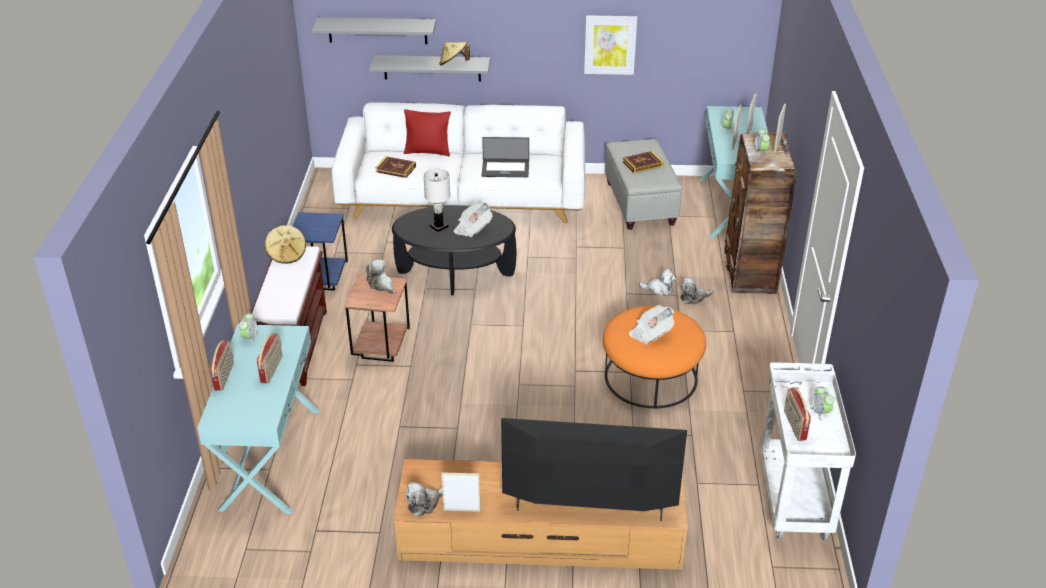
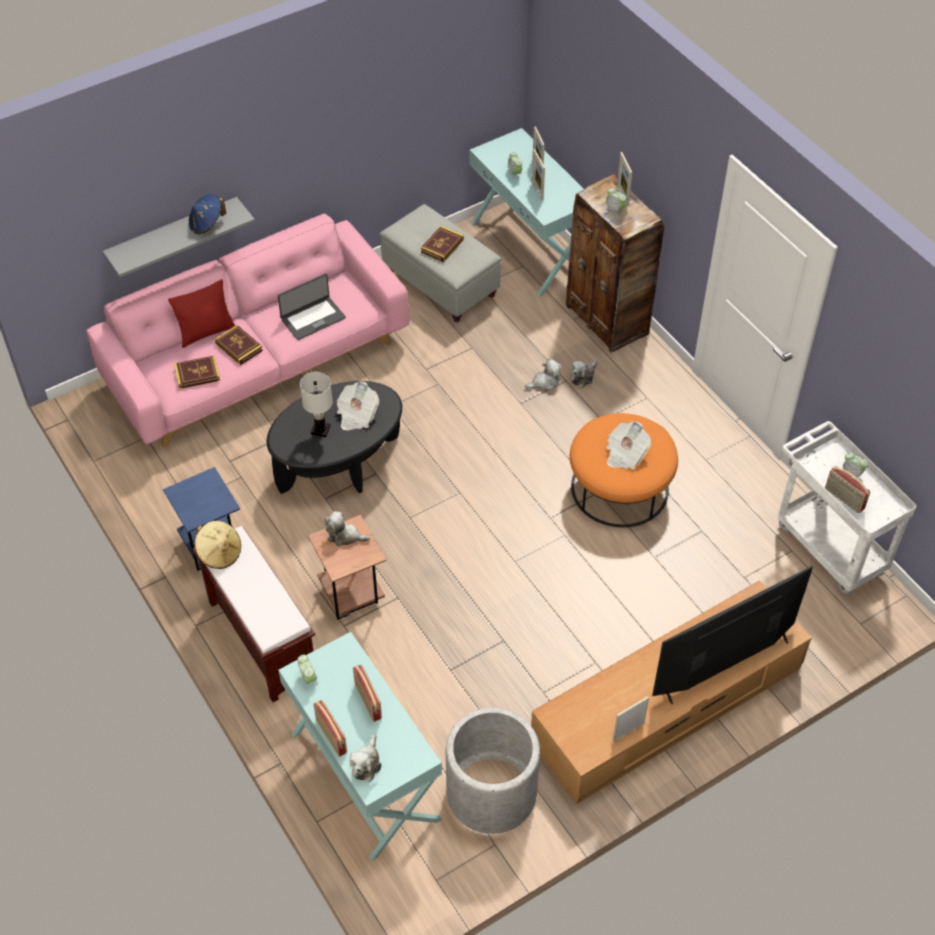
camera: 35 degrees left, 15 degrees up
(344, 517) = (491, 793): none -> grey planter
(377, 30) = (103, 222): grey shelf -> none
(425, 504) = (593, 745): plush toy -> plush toy (366, 763)
(439, 166) = (239, 347): none -> book
(453, 63) = (207, 224): beige hat -> blue hat
(463, 197) = (257, 361): white sofa -> pink sofa
(610, 44) = (363, 129): picture -> none

